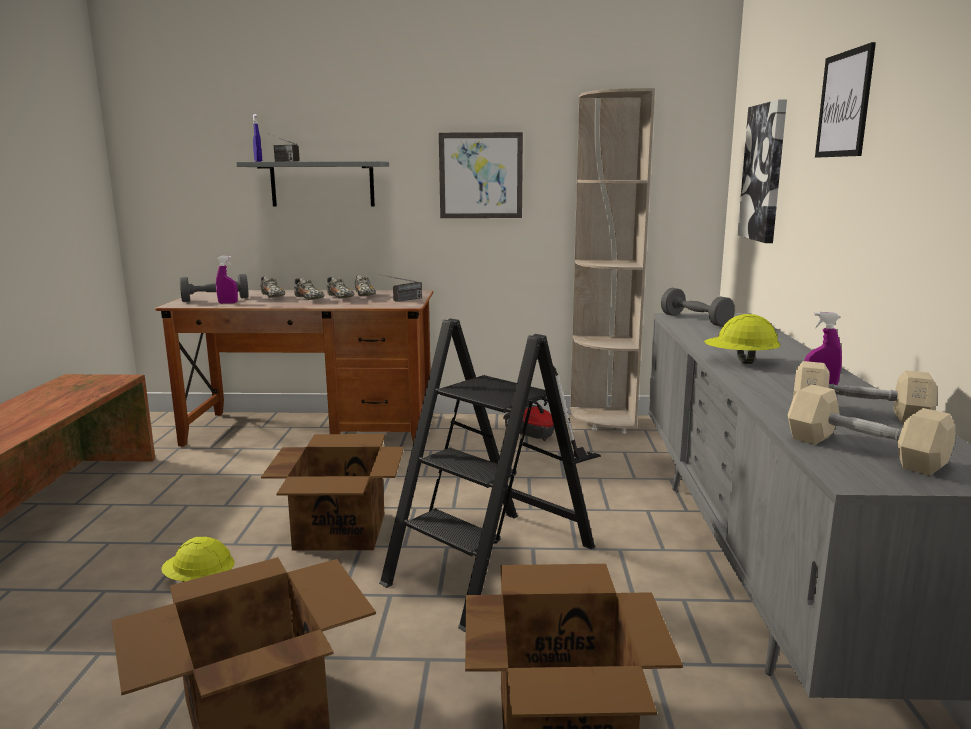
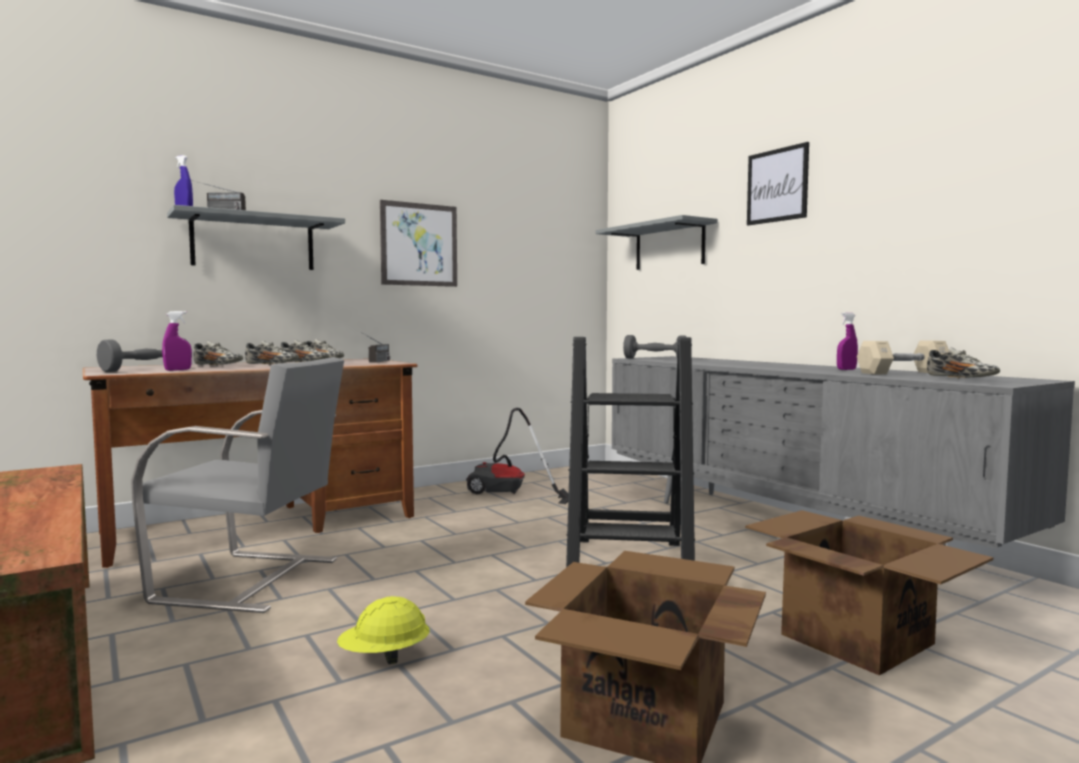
camera: 35 degrees left, 10 degrees down
(232, 483) = (251, 580): none -> grey chair
(341, 530) = (454, 584): cardboard box -> none
(603, 425) = (542, 477): beige bookcase -> none
(740, 362) = (762, 366): yellow hard hat -> none
(764, 172) = (669, 246): picture -> grey shelf
(863, 452) = (961, 379): beige dumbbell -> shoe

